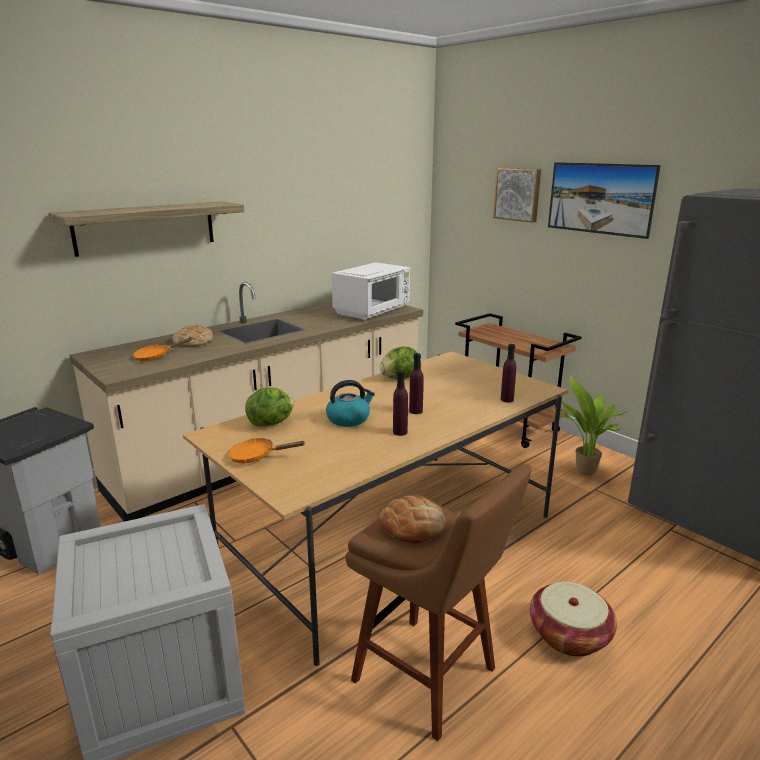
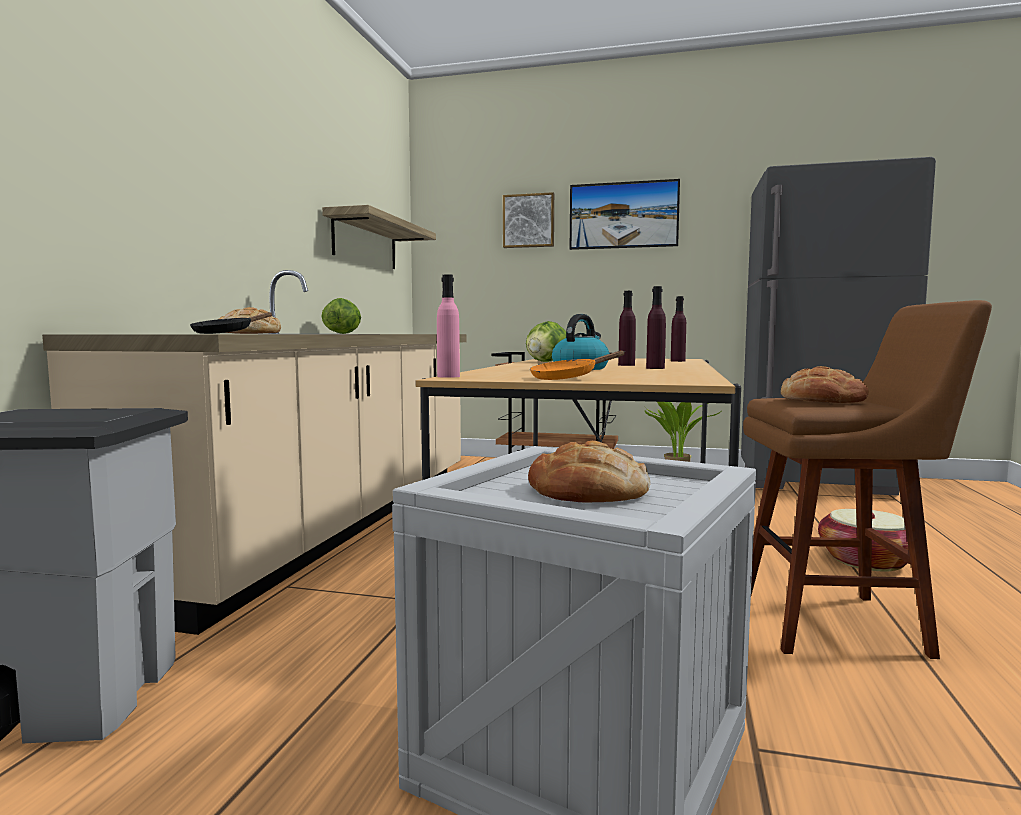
camera: 35 degrees left, 15 degrees down
(139, 566) = (589, 491): none -> bread
(145, 227) = (161, 155): shelf -> shelf (365, 242)
(156, 356) = (227, 333): orange frying pan -> black frying pan
(215, 429) = (448, 376): none -> pink bottle
(271, 423) = (507, 372): lettuce -> lettuce (343, 333)
(373, 311) = (417, 333): white microwave -> none

